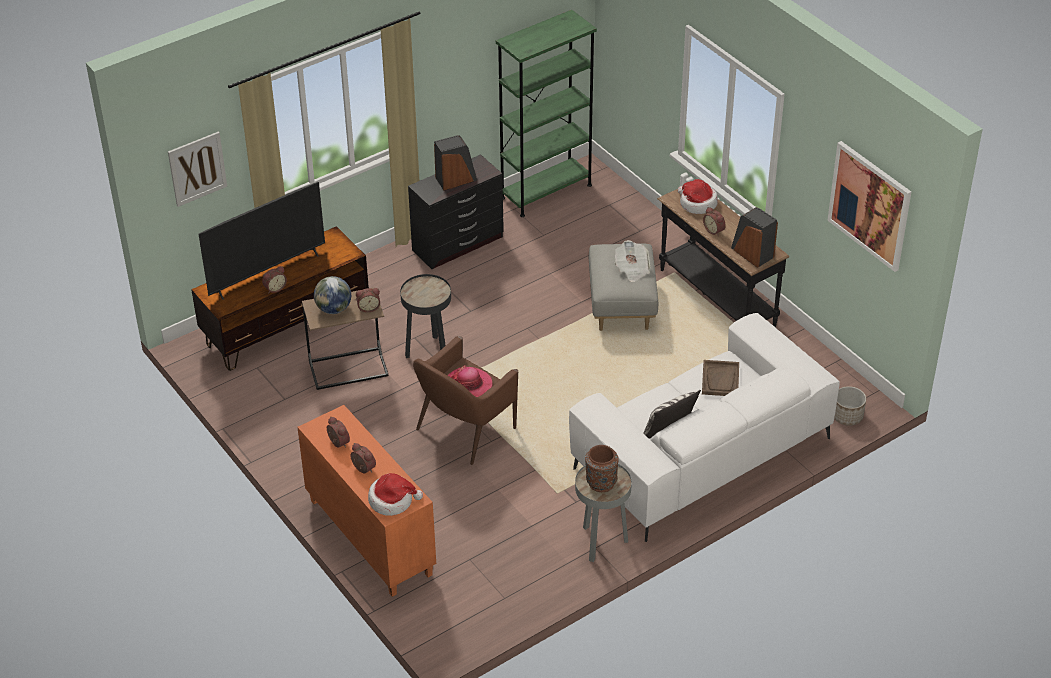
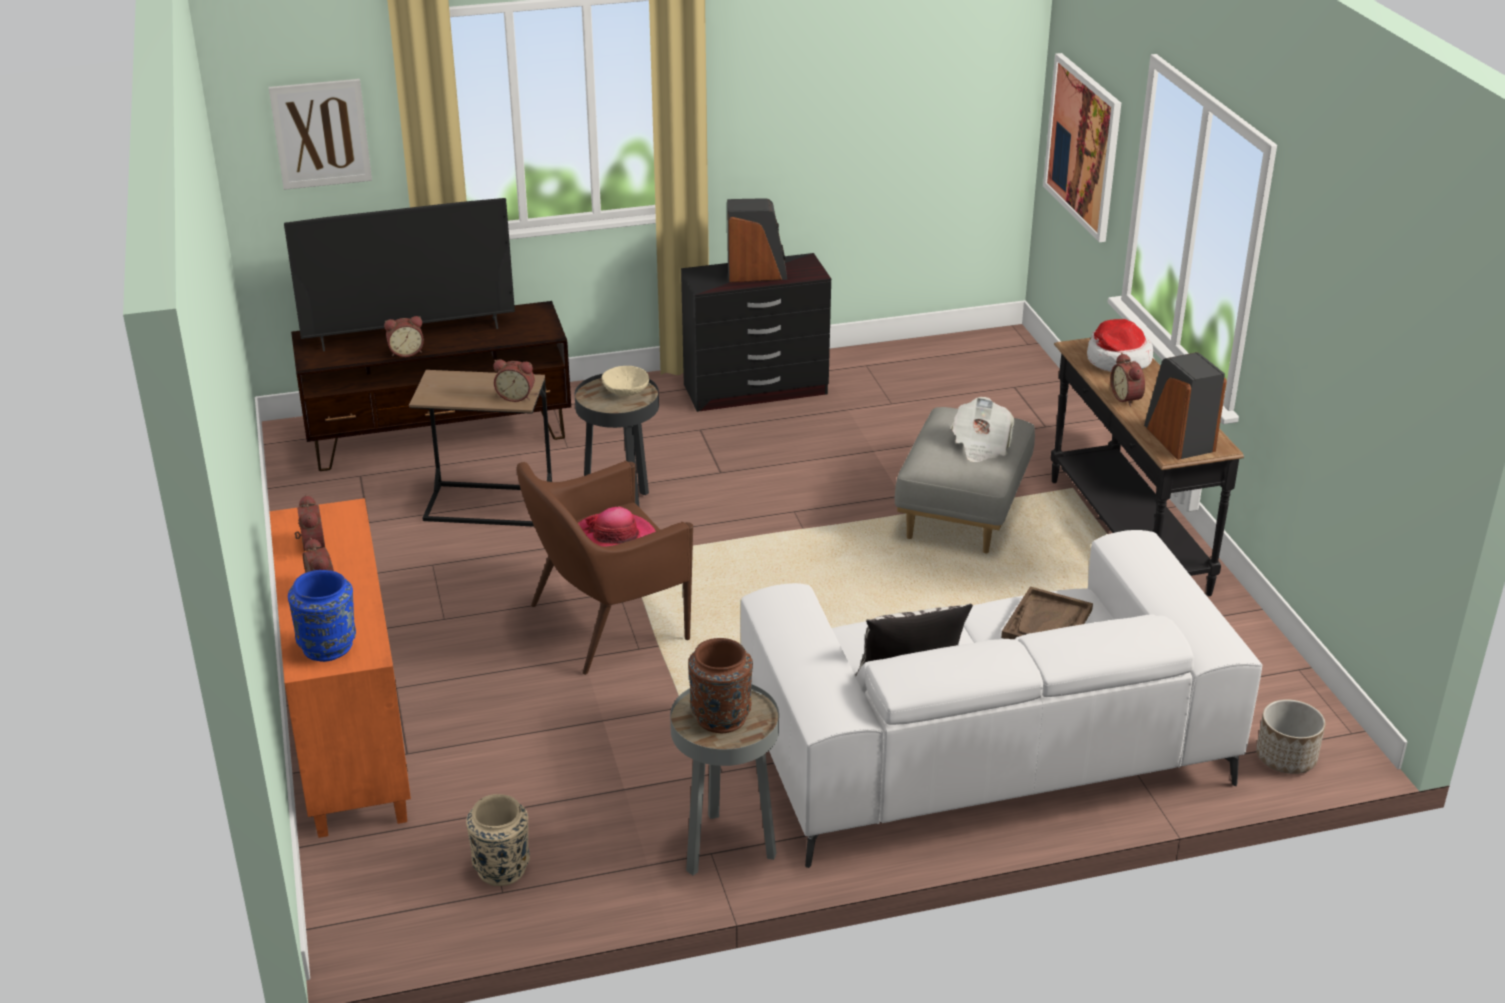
camera: 20 degrees right, 10 degrees down
(334, 309) = (463, 388): globe -> none
(392, 500) = (328, 647): hat -> blue vase
(428, 287) = (625, 390): none -> beige bowl
(496, 585) = (501, 868): none -> beige vase
(546, 191) = (926, 354): green bookcase -> none
(869, 205) = (1388, 344): picture -> picture (1083, 146)

